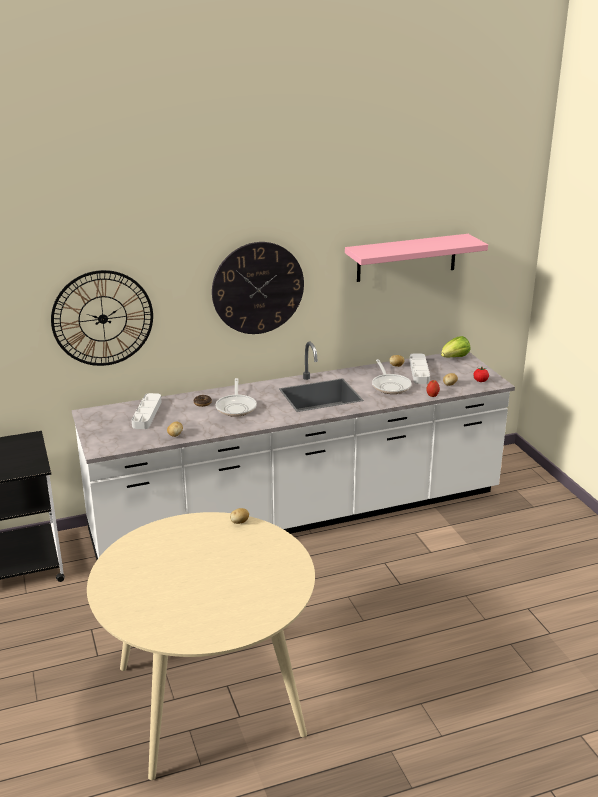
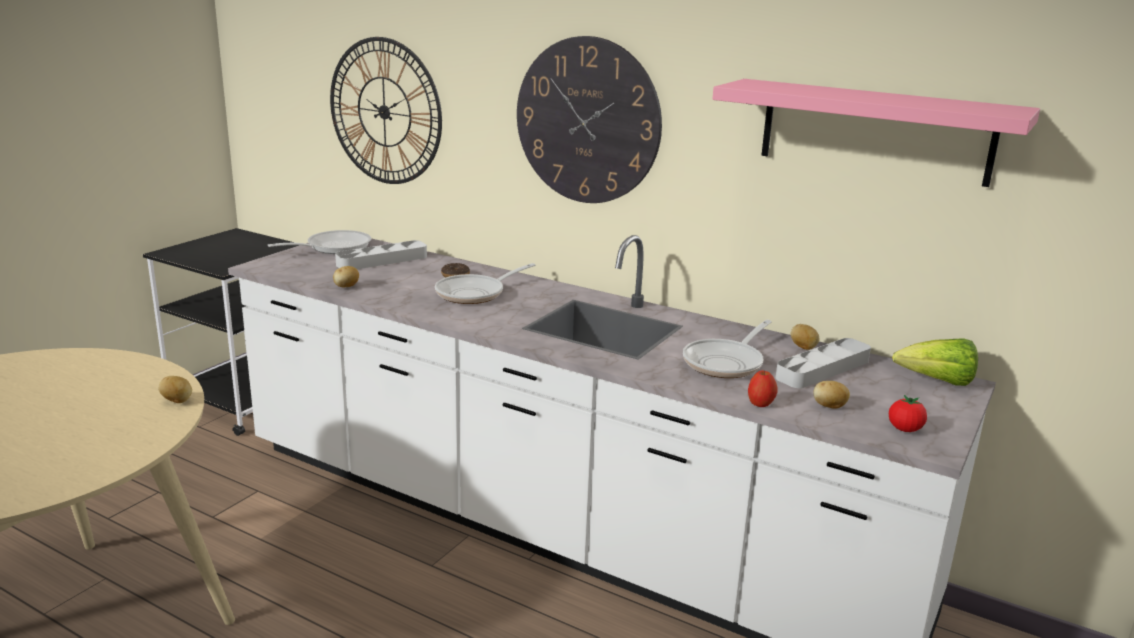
camera: 50 degrees right, 5 degrees down
(99, 420) = (333, 247): none -> frying pan

